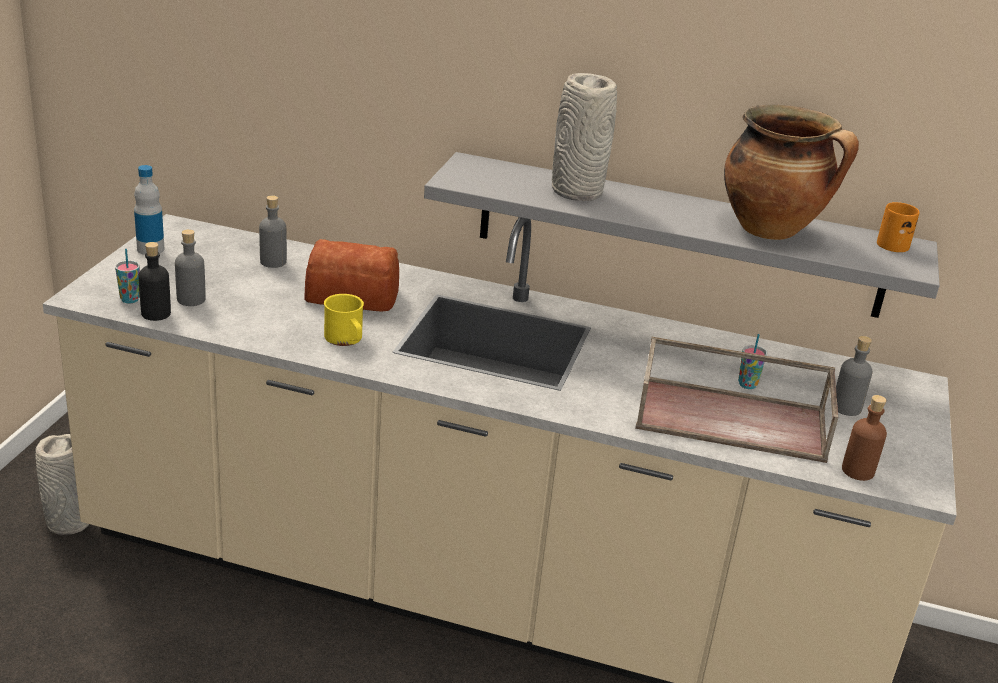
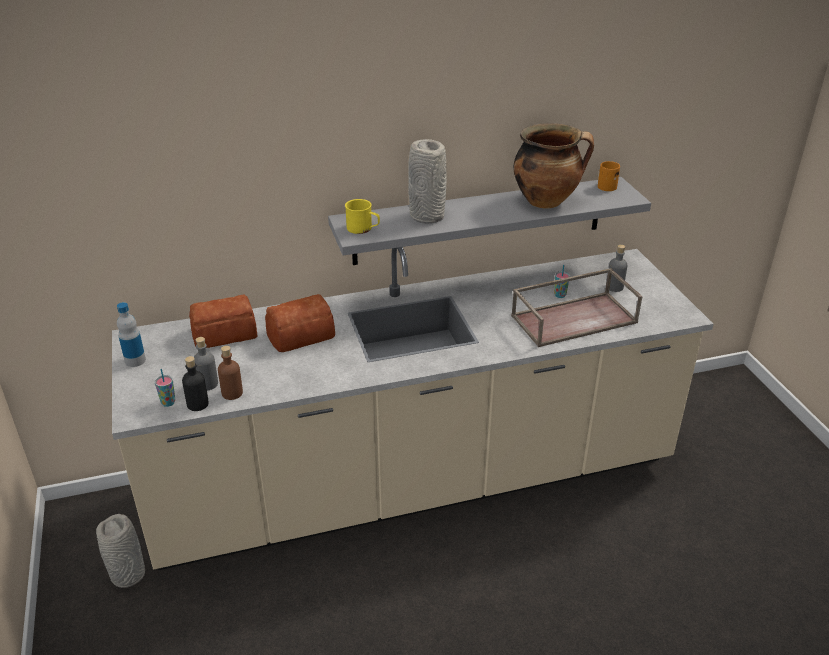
camera: 30 degrees left, 5 degrees up
(273, 262) = (226, 334): grey bottle -> bread
(346, 340) = (333, 366): yellow mug -> yellow mug (363, 229)
(858, 471) = (654, 320): brown bottle -> brown bottle (232, 393)

